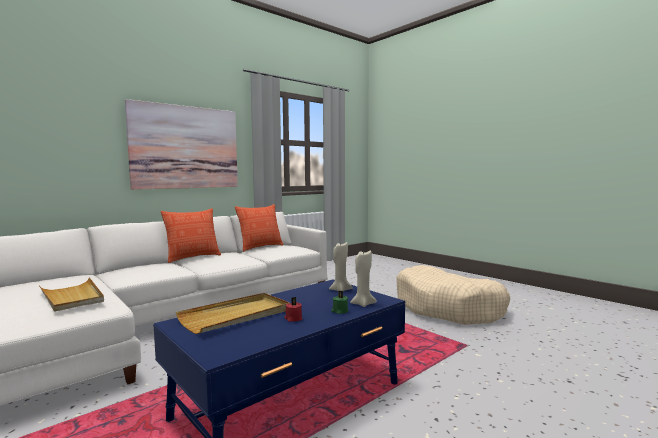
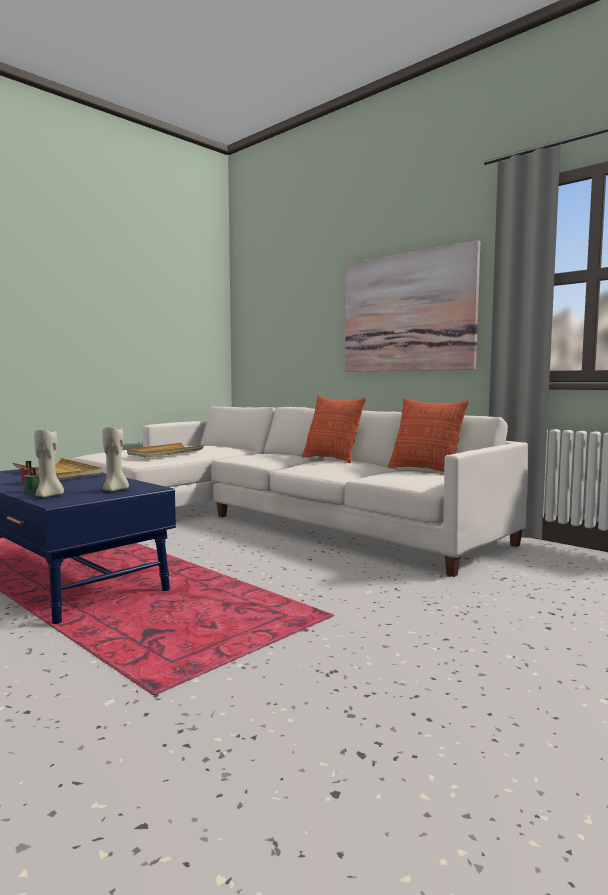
camera: 85 degrees right, 0 degrees up
(448, 308) = (393, 702): beige dog bed -> none

